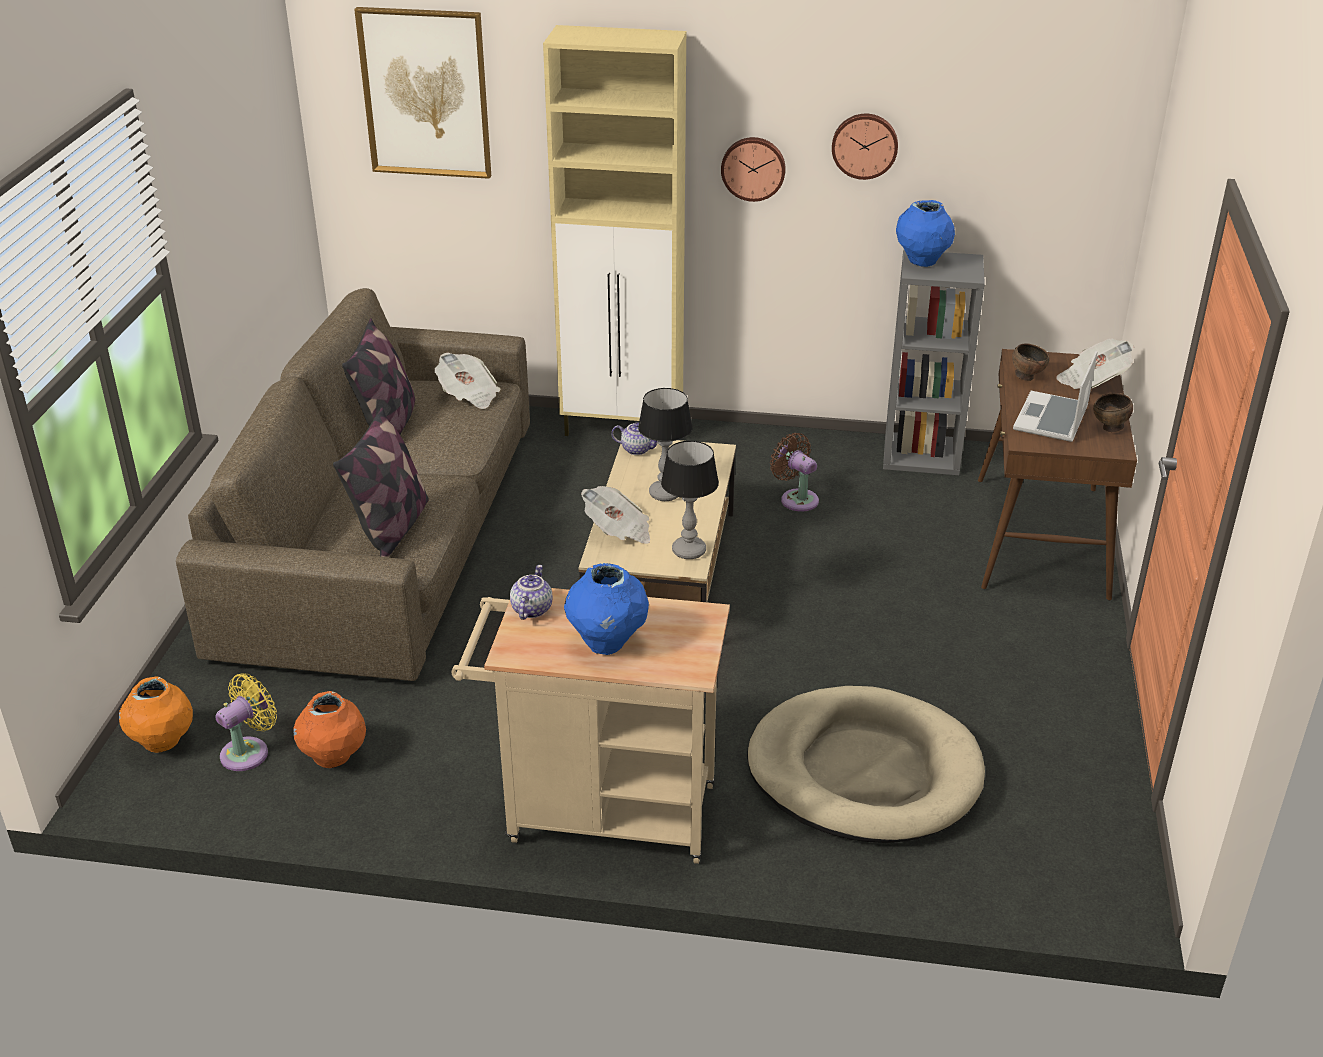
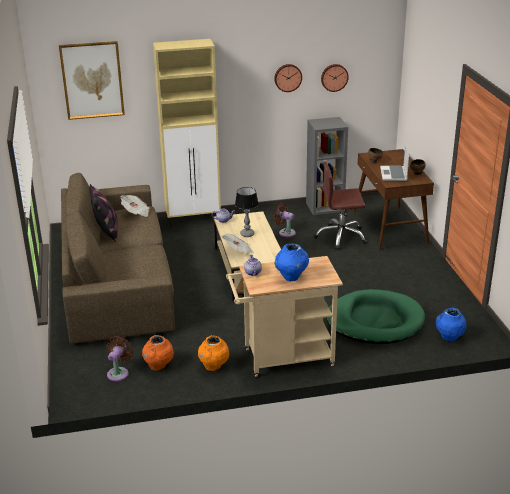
camera: 20 degrees left, 5 degrees down
(163, 743) = (77, 379): orange vase -> orange vase (214, 367)
(249, 751) = (119, 373): yellow fan -> brown fan
(392, 528) = (142, 268): pillow -> none
(689, 551) = (272, 252): table lamp -> none
(753, 168) = (241, 93): wall clock -> wall clock (334, 77)
(864, 772) = (375, 321): beige dog bed -> green dog bed
(914, 536) = (341, 237): none -> brown office chair
(922, 262) = (318, 123): blue vase -> blue vase (449, 338)
(1092, 381) = (399, 159): newspaper -> none

